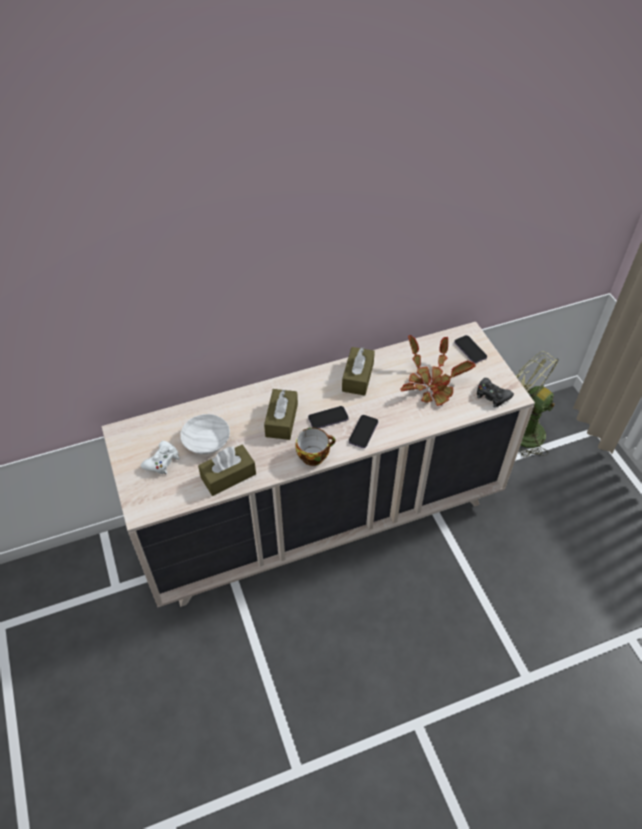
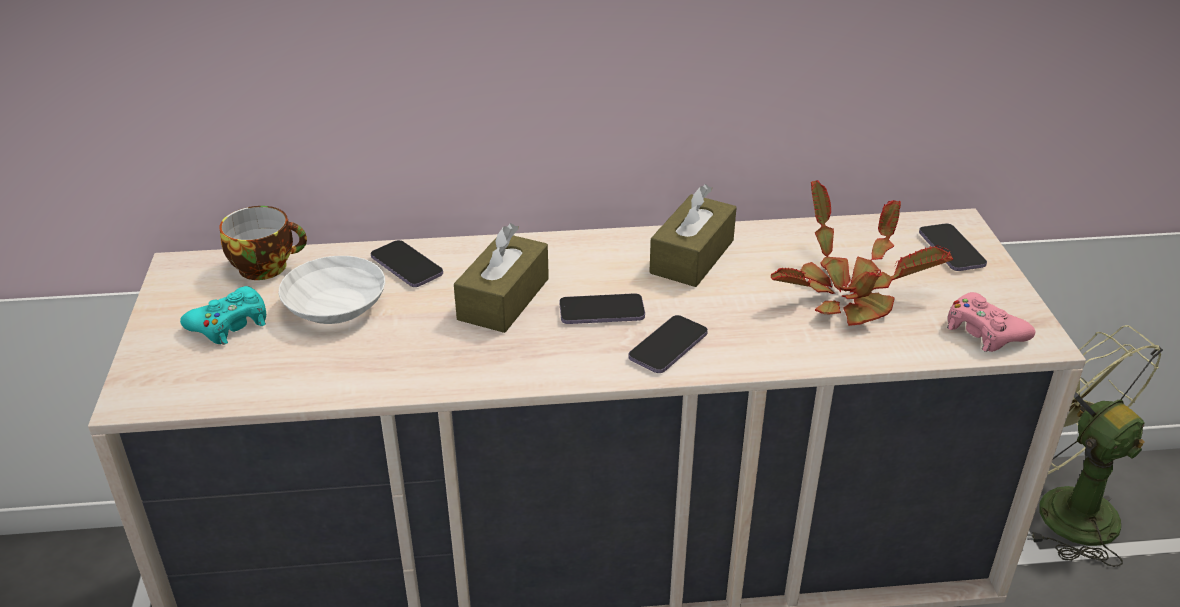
camera: 15 degrees right, 15 degrees down
(162, 461) = (230, 324): white game controller -> turquoise game controller
(228, 476) = (346, 371): brown tissue box -> none
(229, 410) = (407, 266): none -> phone
(314, 455) = (544, 367): cup -> cup (267, 266)
(492, 396) = (984, 331): black game controller -> pink game controller

